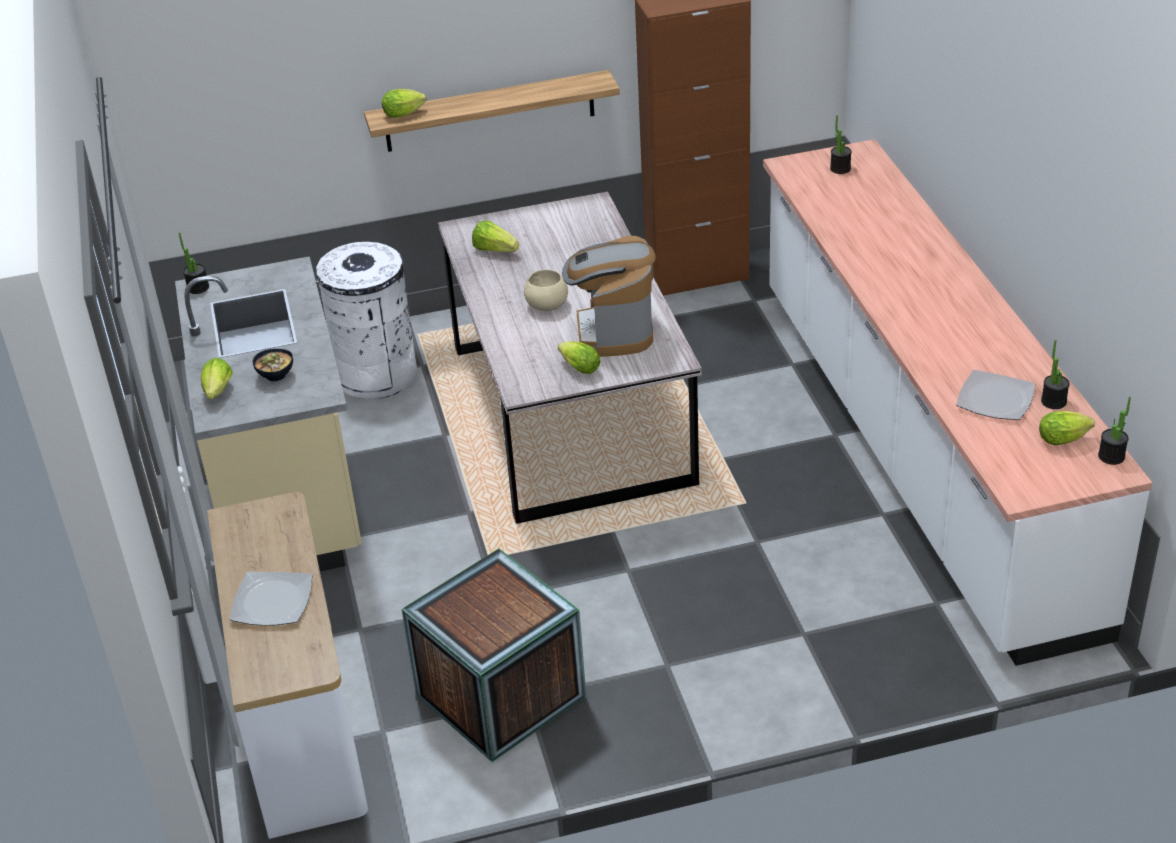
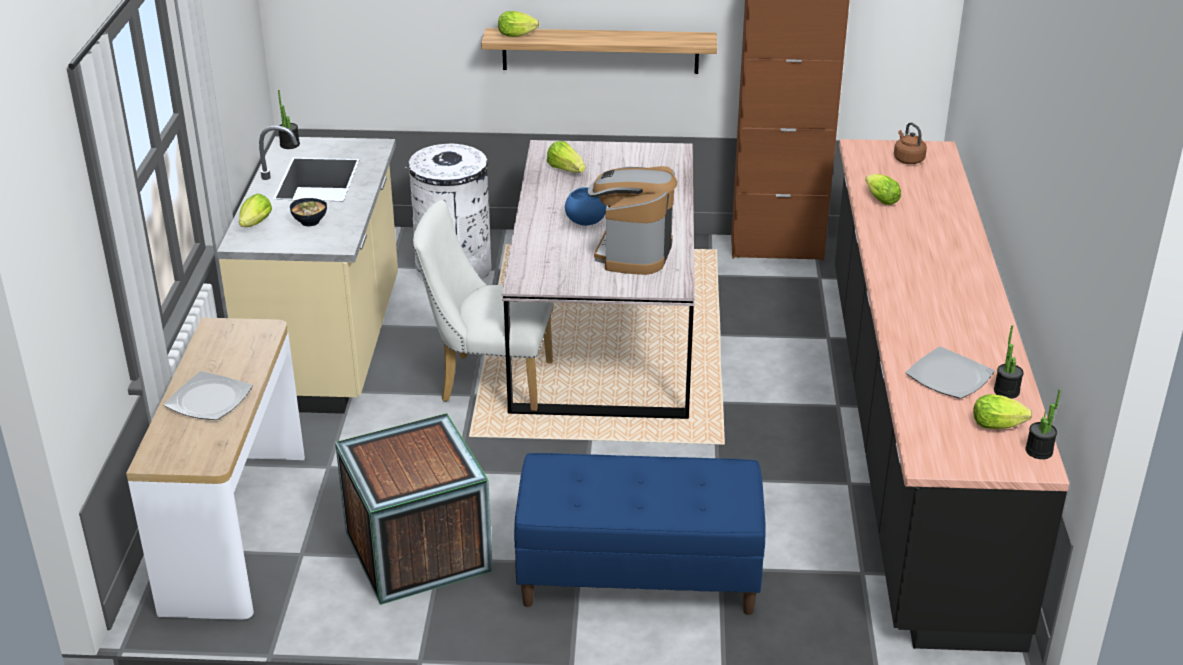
camera: 15 degrees right, 5 degrees down
(477, 493) = (488, 381): none -> white chair
(547, 304) = (586, 220): beige bowl -> blue bowl
(578, 367) = (583, 275): lettuce -> lettuce (879, 199)
(730, 664) = (637, 577): none -> blue bench
(840, 169) = (907, 159): potted plant -> brown kettle
(918, 451) = (911, 437): white counter -> black counter

